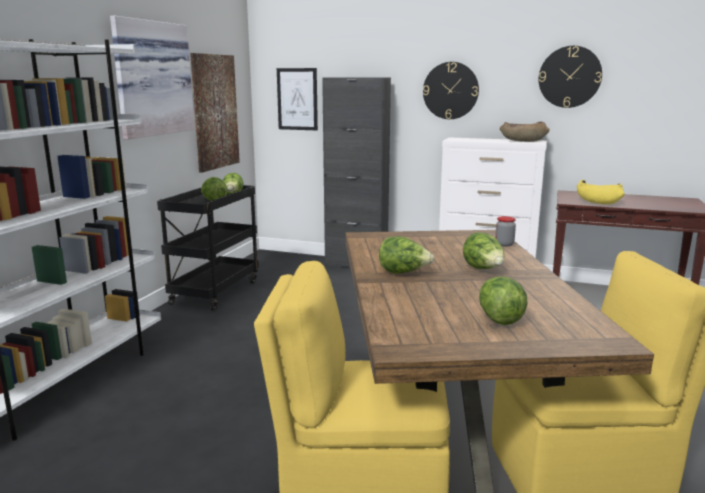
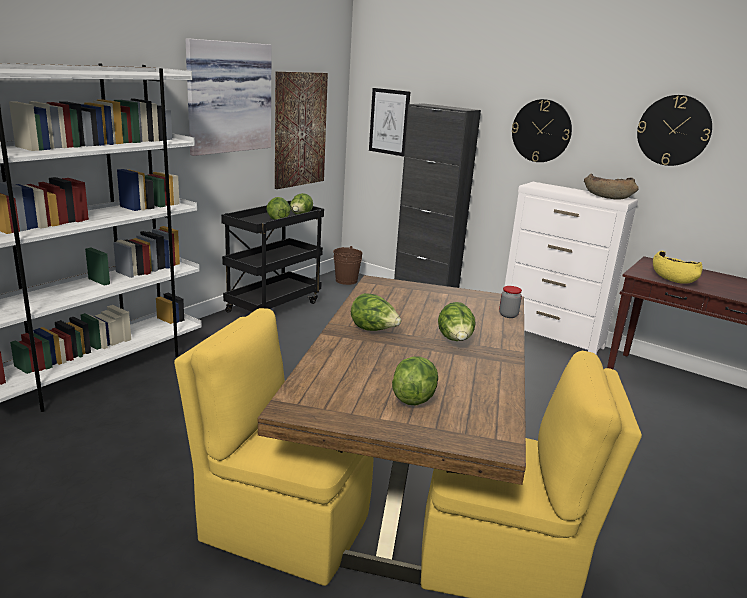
camera: 15 degrees right, 5 degrees up
(272, 259) = (346, 280): none -> brown bucket

